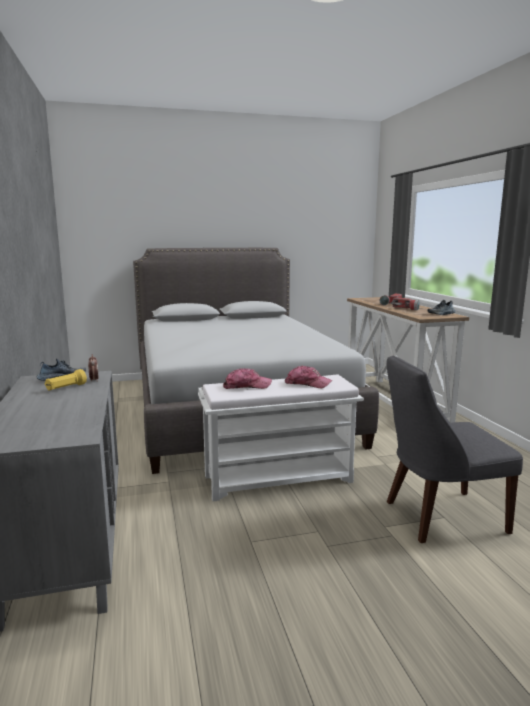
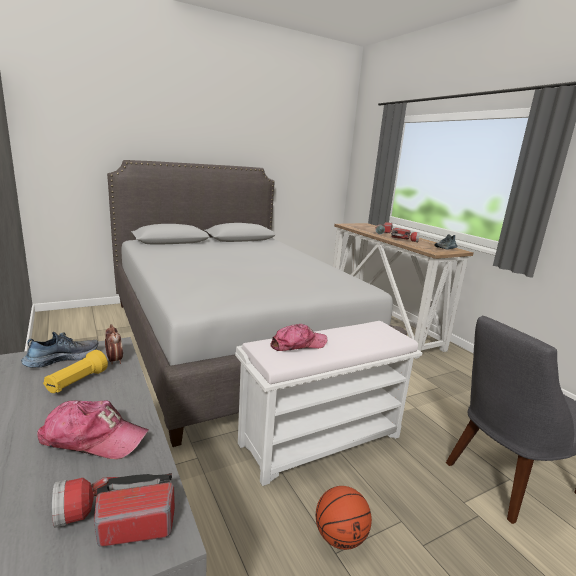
camera: 15 degrees left, 5 degrees up
(61, 431) = (115, 519): none -> flashlight
(259, 534) = (340, 537): none -> basketball
(307, 384) = (361, 337): cap -> cap (93, 438)

